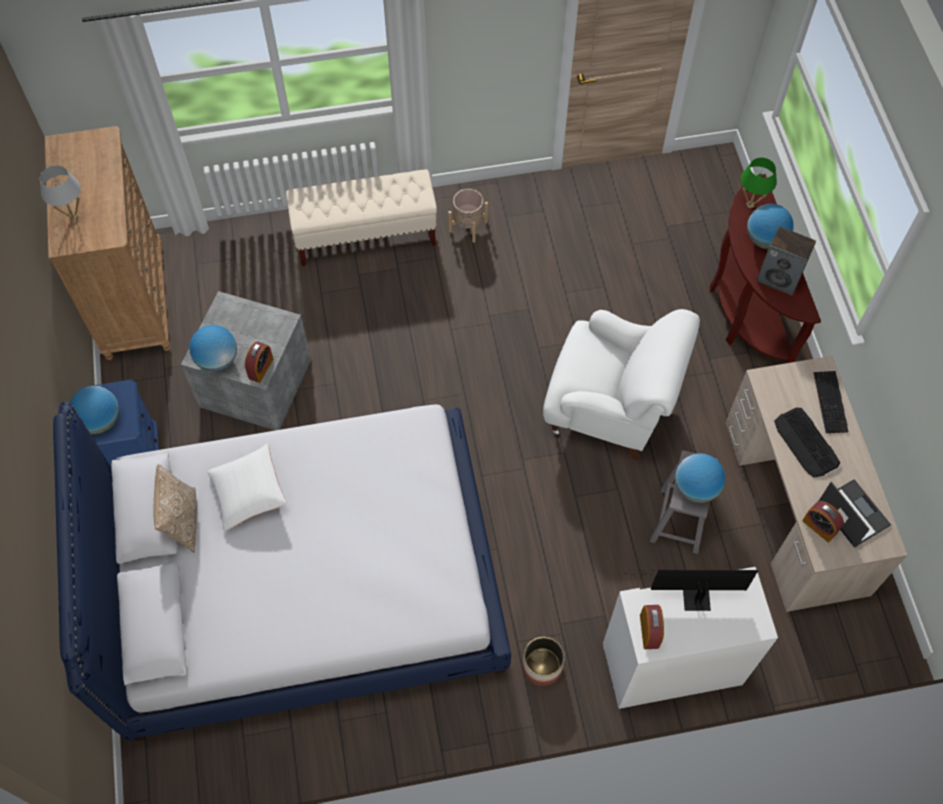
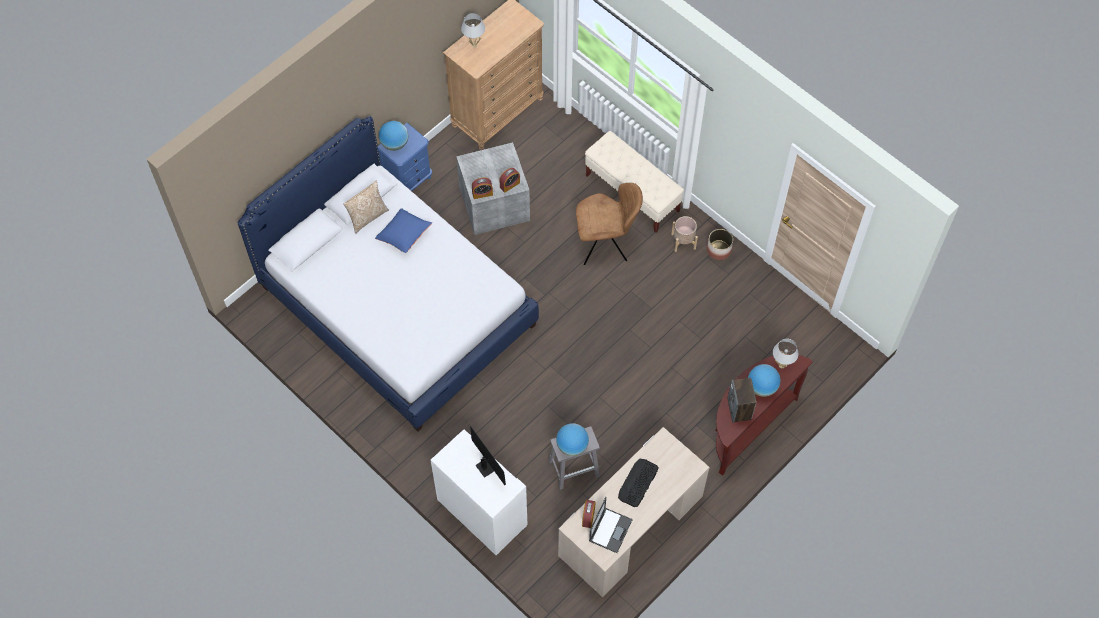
camera: 55 degrees right, 0 degrees up
(217, 359) = (472, 170): globe -> none
(248, 492) = (404, 235): white pillow -> blue pillow
(408, 303) = (605, 244): none -> brown chair
(542, 666) = (434, 448): planter -> planter (718, 250)
(610, 409) = (618, 391): white armchair -> none
(649, 631) = (451, 455): alarm clock -> alarm clock (509, 185)
(750, 204) = (781, 365): green table lamp -> white table lamp
(831, 402) = (675, 482): keyboard -> none

